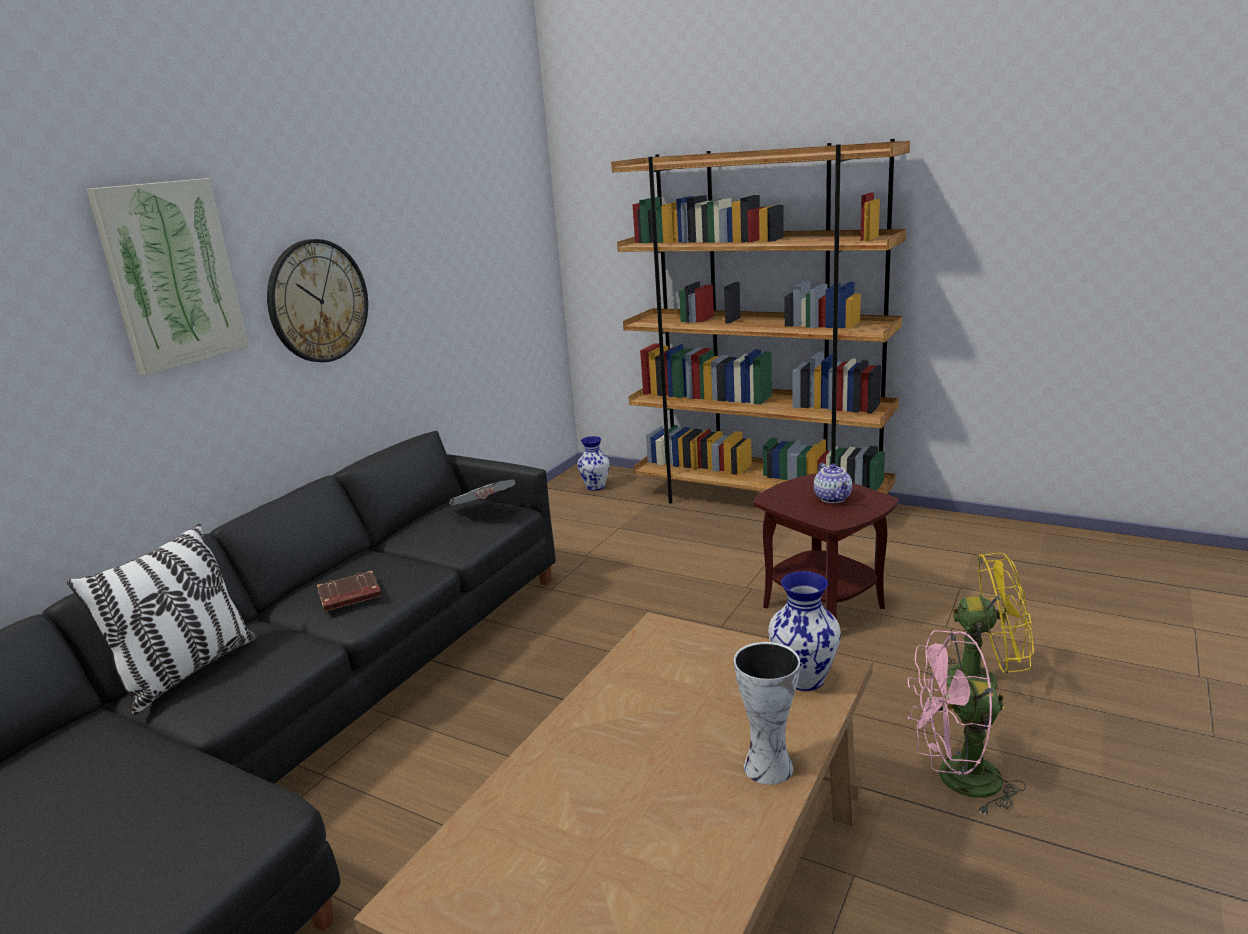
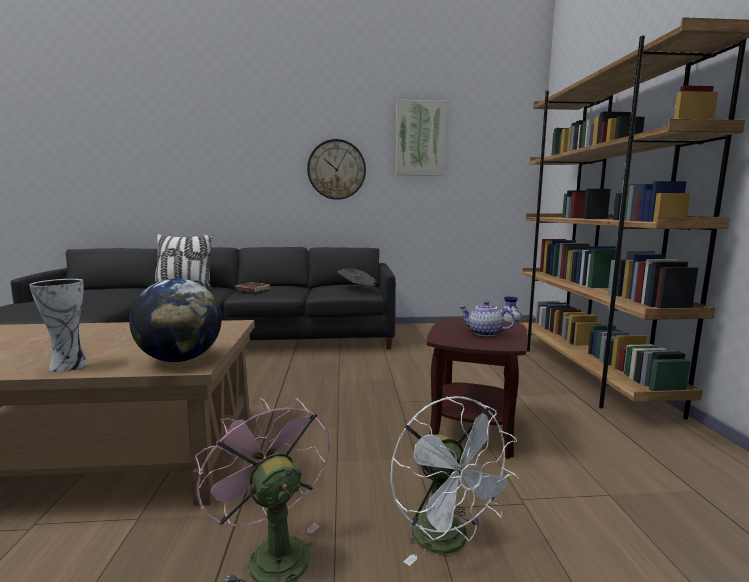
camera: 55 degrees right, 10 degrees down
(171, 274) = (263, 143): picture -> picture (420, 138)
(803, 678) = (181, 359): vase -> globe
(833, 498) = (484, 333): teapot -> teapot turned 75 degrees clockwise
(982, 680) = (449, 542): yellow fan -> white fan

